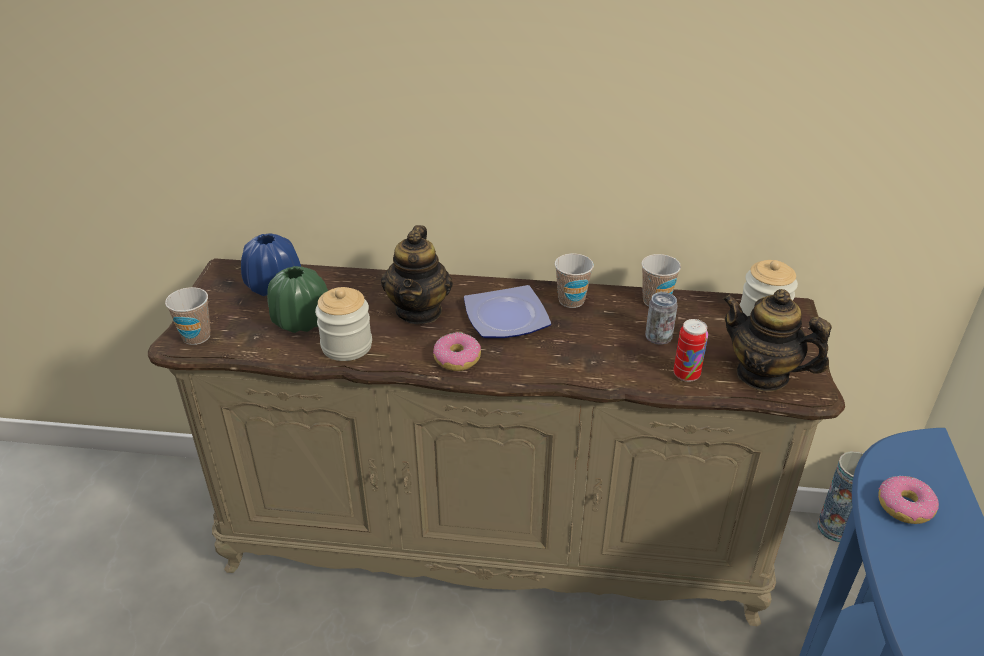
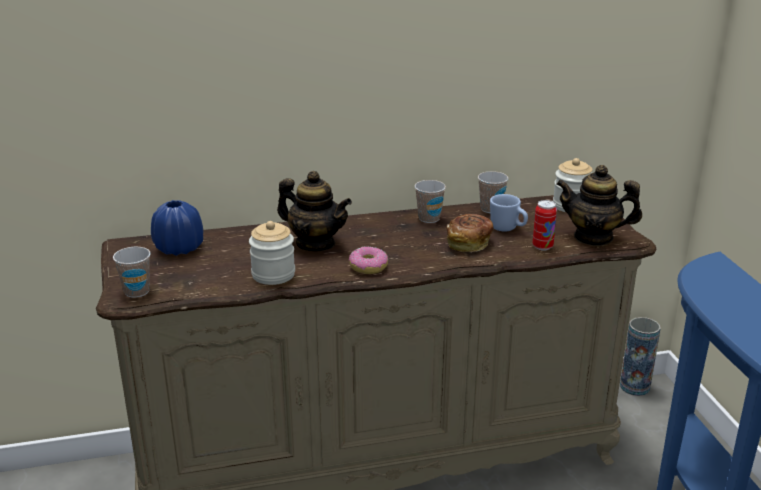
camera: 20 degrees left, 10 degrees down
(302, 321) = (222, 266): green vase -> none
(419, 311) = (315, 243): teapot -> teapot turned 45 degrees counterclockwise
(508, 318) = (389, 236): plate -> none
(596, 349) = (469, 243): none -> bread
(658, 337) = (508, 229): can -> blue mug
(905, 507) = (722, 296): donut -> none

